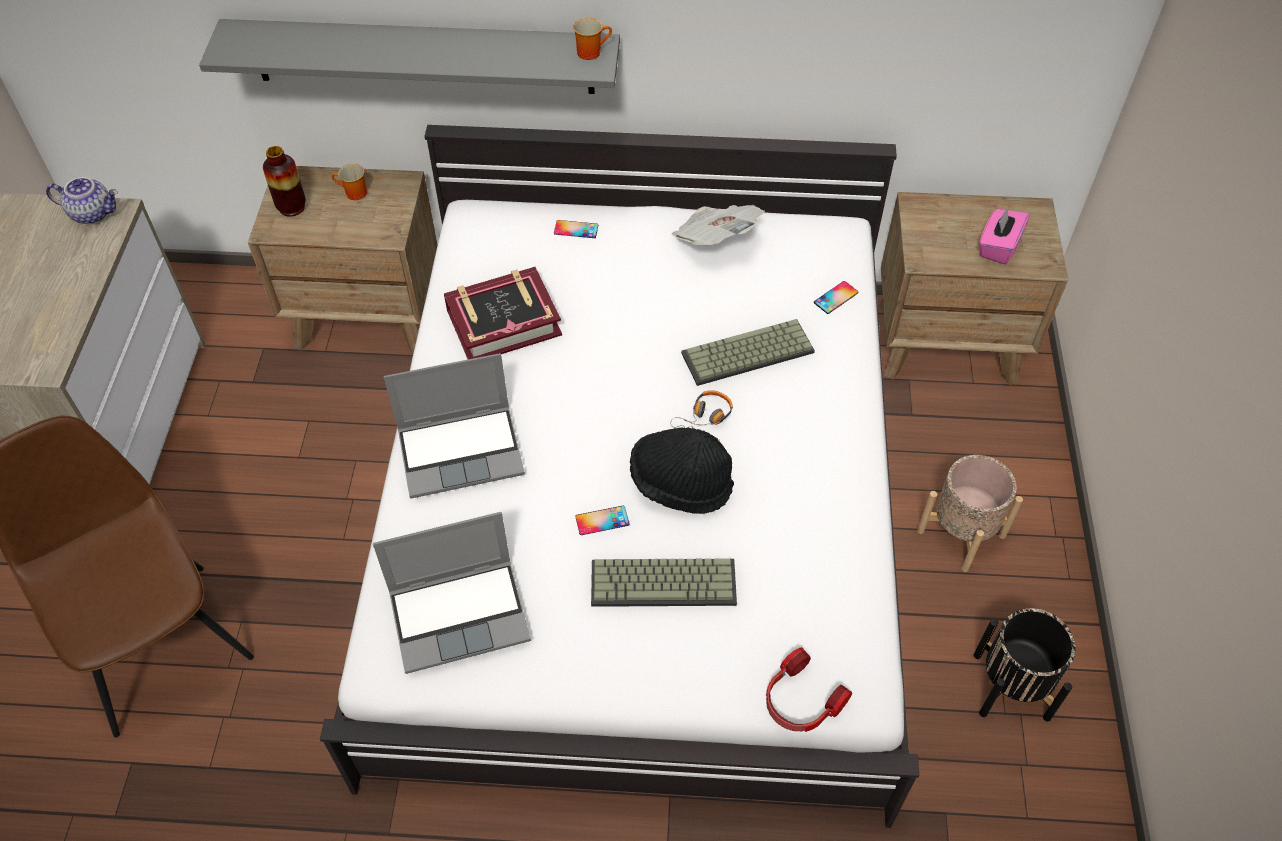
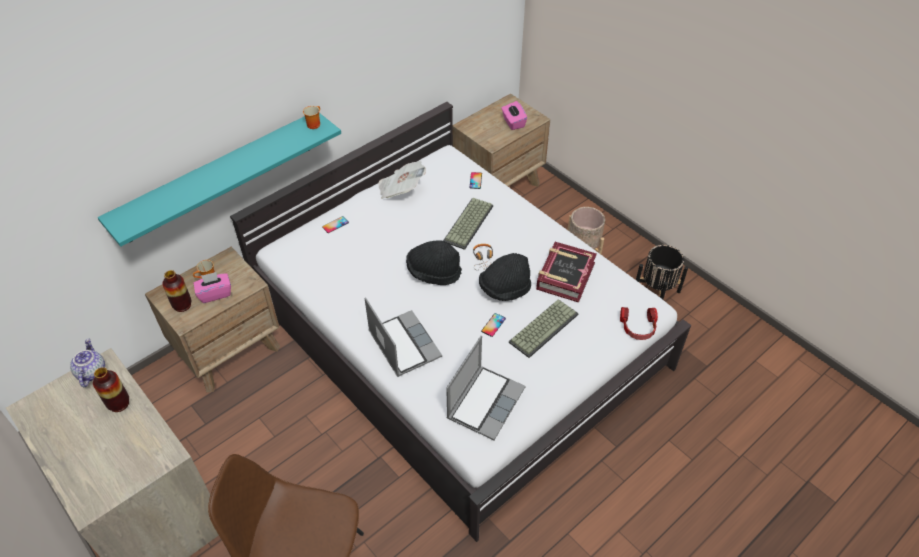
camera: 45 degrees left, 5 degrees down
(73, 270) = (119, 404): none -> vase
(93, 213) = (91, 372): teapot -> teapot turned 60 degrees counterclockwise
(339, 218) = (215, 293): none -> pink tissue box
(423, 56) = (219, 176): grey shelf -> turquoise shelf
(462, 451) = (403, 344): laptop -> laptop turned 60 degrees counterclockwise
(503, 322) = (352, 283): book -> book (565, 276)
(616, 386) = (433, 272): none -> black hat

